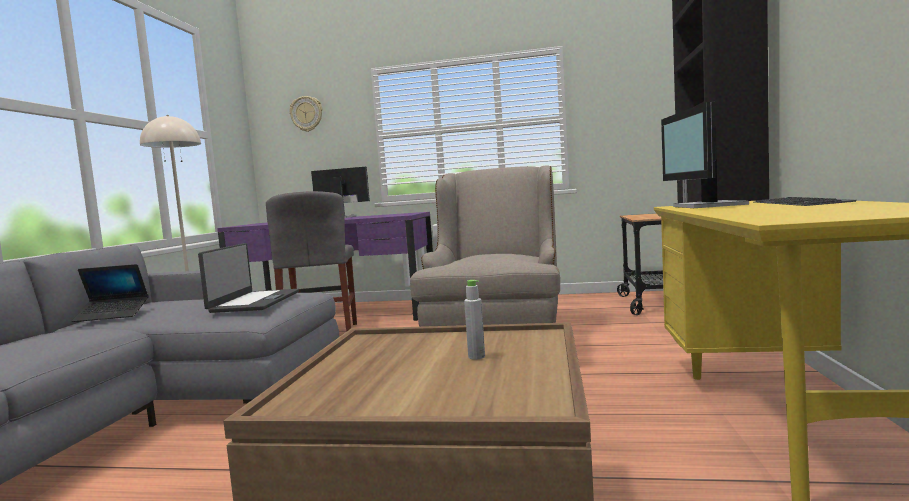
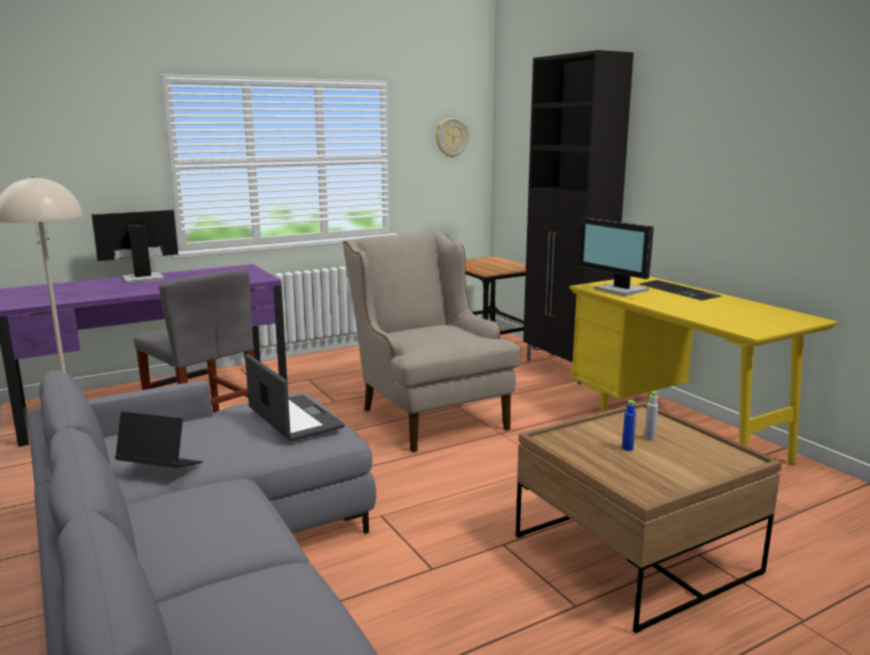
camera: 40 degrees left, 10 degrees up
(112, 315) = (160, 468): laptop -> laptop turned 120 degrees counterclockwise
(306, 114) = (59, 127): wall clock -> wall clock (451, 137)
(419, 360) = (627, 448): none -> blue bottle

